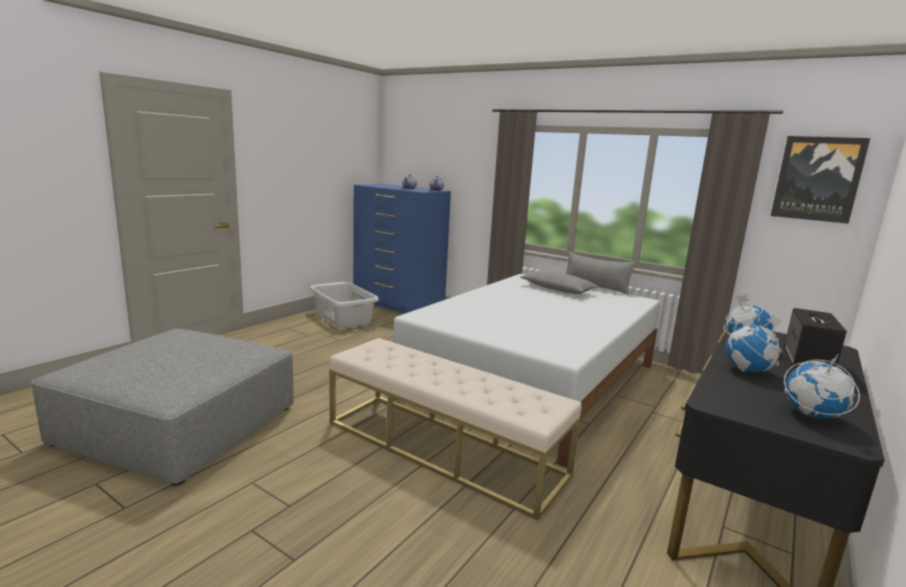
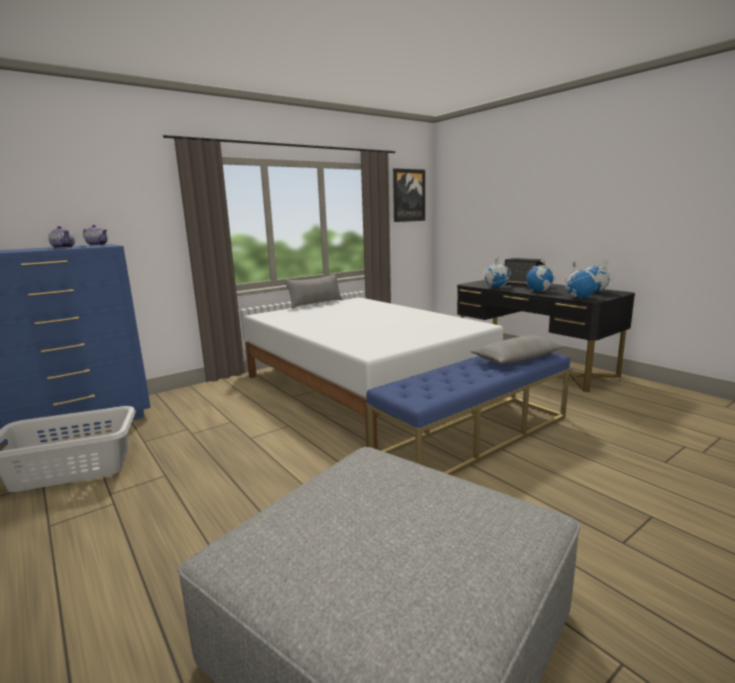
camera: 70 degrees left, 0 degrees up
(443, 448) = (474, 436): beige bench -> blue bench
(557, 289) = (313, 311): grey pillow -> grey pillow (517, 359)
(718, 395) = (579, 298): none -> globe

